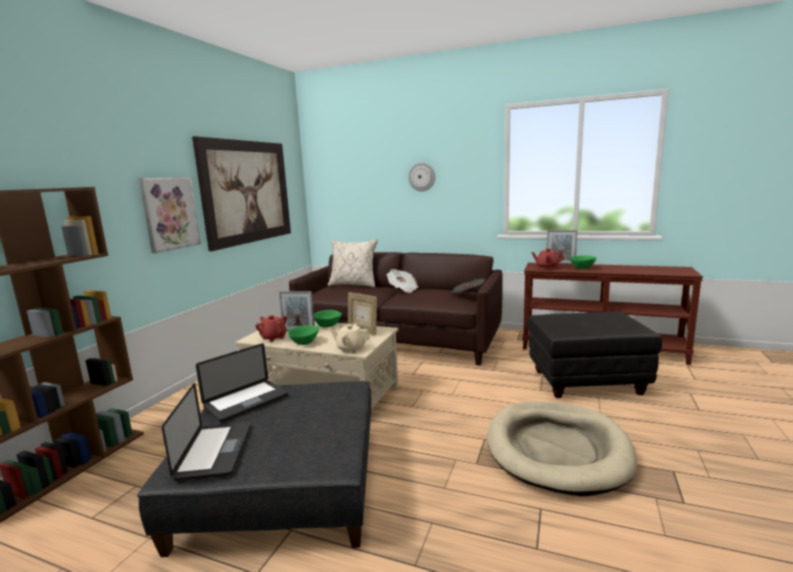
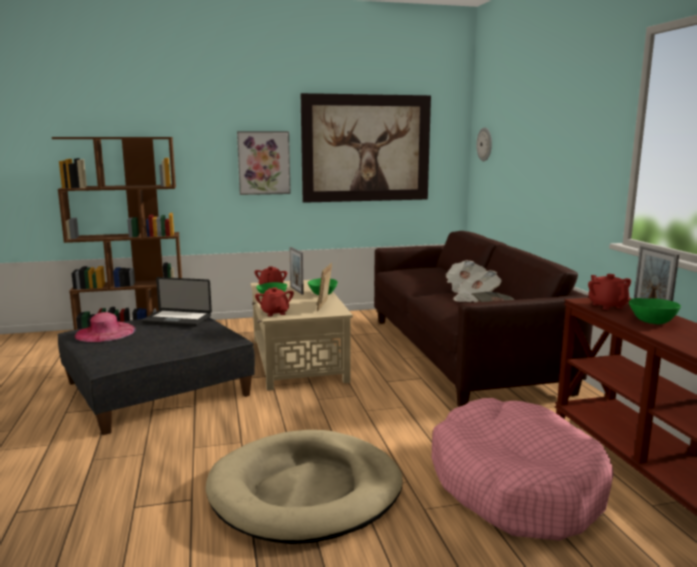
camera: 55 degrees right, 0 degrees up
(215, 451) = (105, 332): laptop -> pink hat
(351, 349) = (275, 313): beige teapot -> red teapot
(354, 285) = (445, 271): beige pillow -> none
(421, 176) = (554, 141): wall clock -> wall clock (485, 144)
(432, 292) = (475, 299): none -> newspaper
(586, 382) = (514, 485): black ottoman -> pink dog bed

